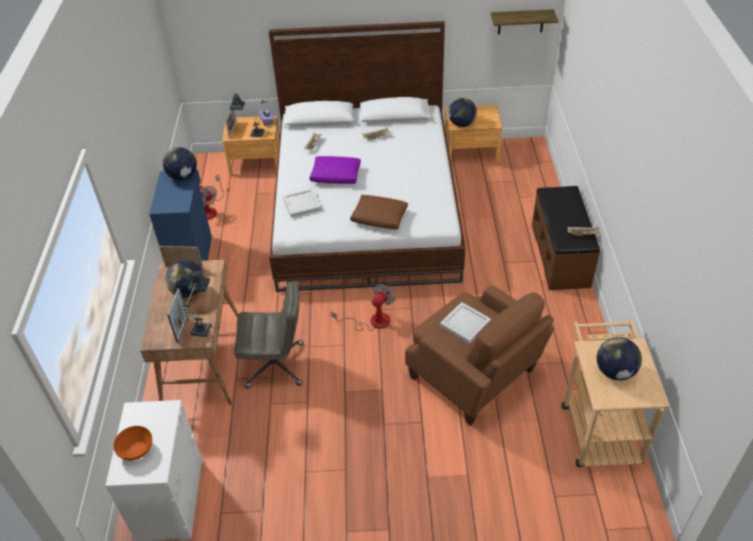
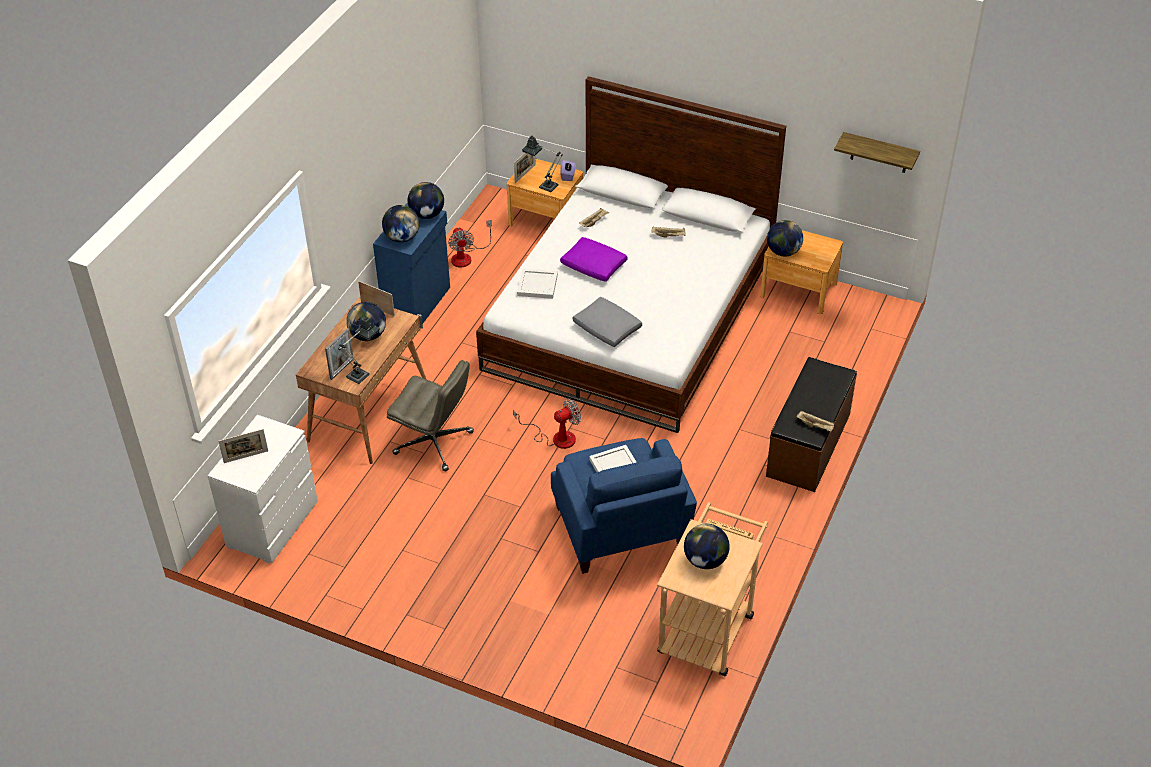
camera: 25 degrees right, 0 degrees up
(136, 449) = (246, 457): orange bowl -> picture frame
(172, 201) = (402, 238): none -> globe
(380, 218) = (607, 329): brown pillow -> grey pillow
(474, 376) = (620, 531): brown armchair -> blue armchair

